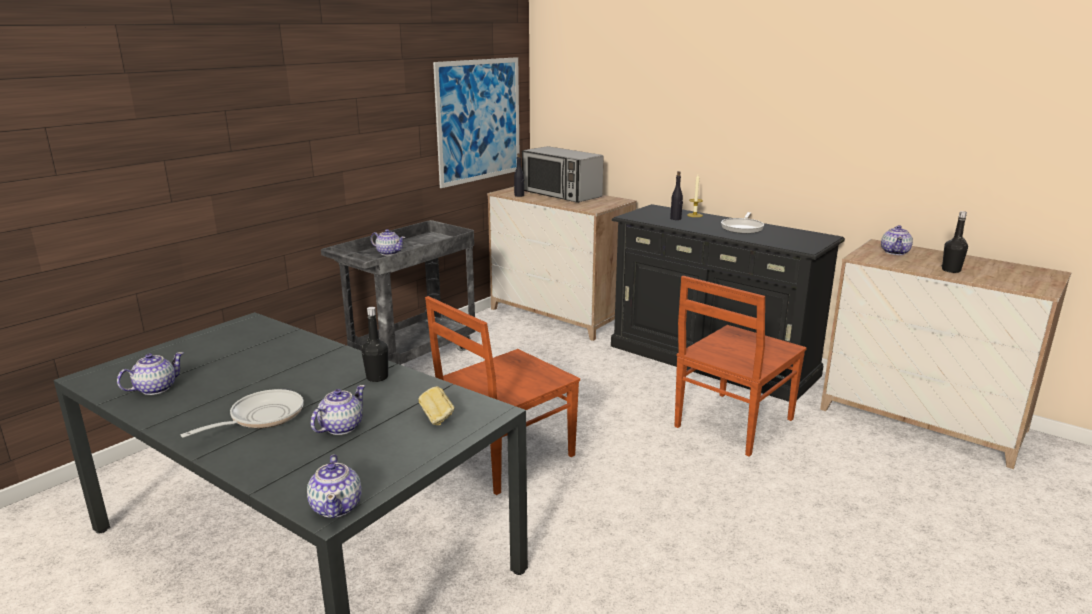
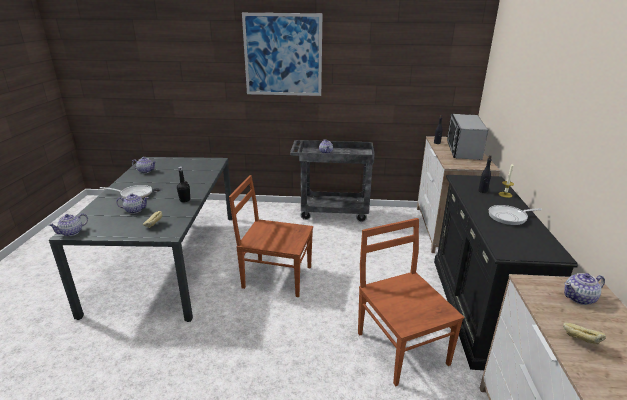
camera: 55 degrees right, 5 degrees up
(479, 120) = (428, 88): picture -> picture (283, 55)
(732, 424) = (401, 346): brown chair -> brown chair turned 60 degrees clockwise
(951, 270) = (579, 342): black bottle -> bread

